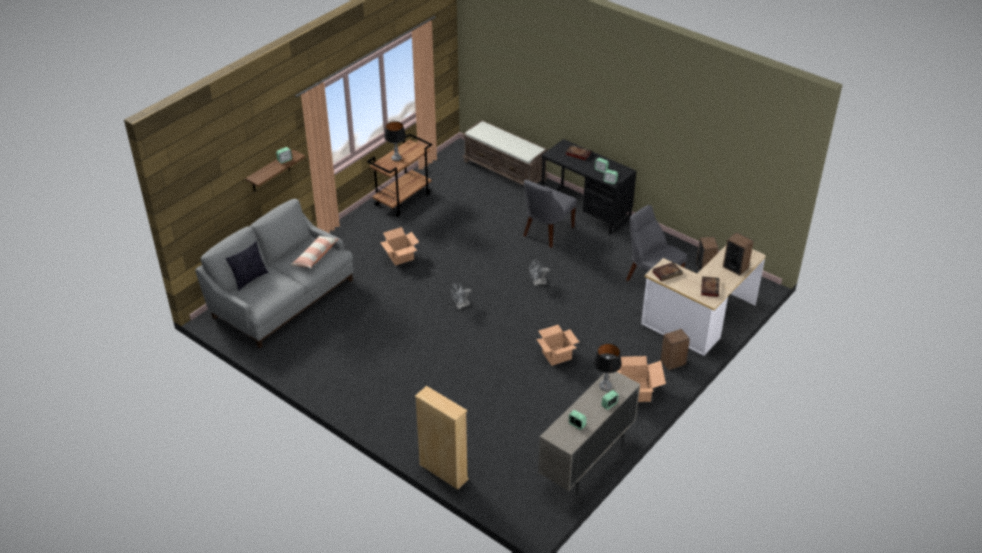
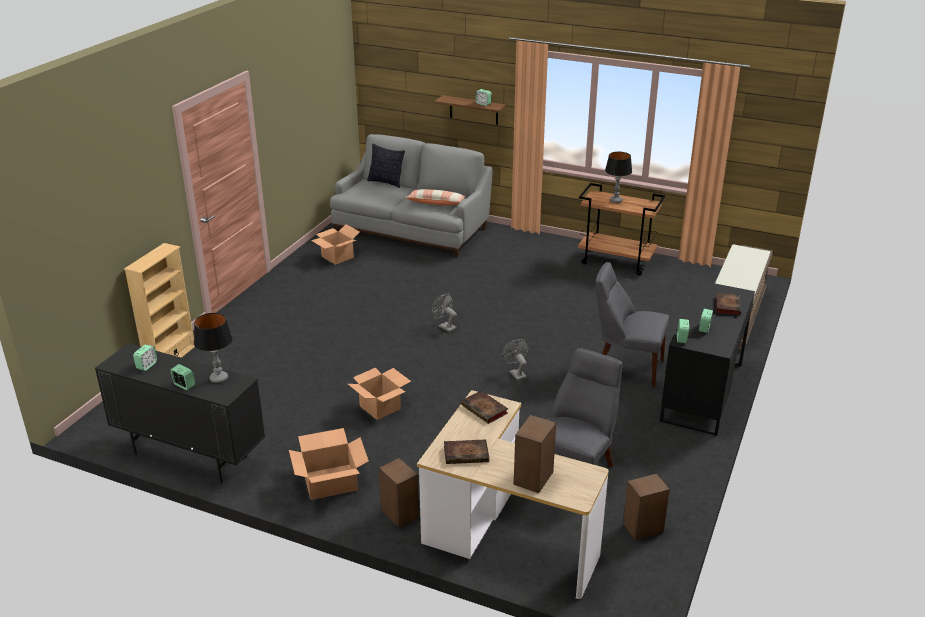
camera: 75 degrees right, 10 degrees down
(401, 256) = (512, 277): cardboard box -> cardboard box (338, 257)
(586, 462) = (190, 456): beige cabinet -> black cabinet

